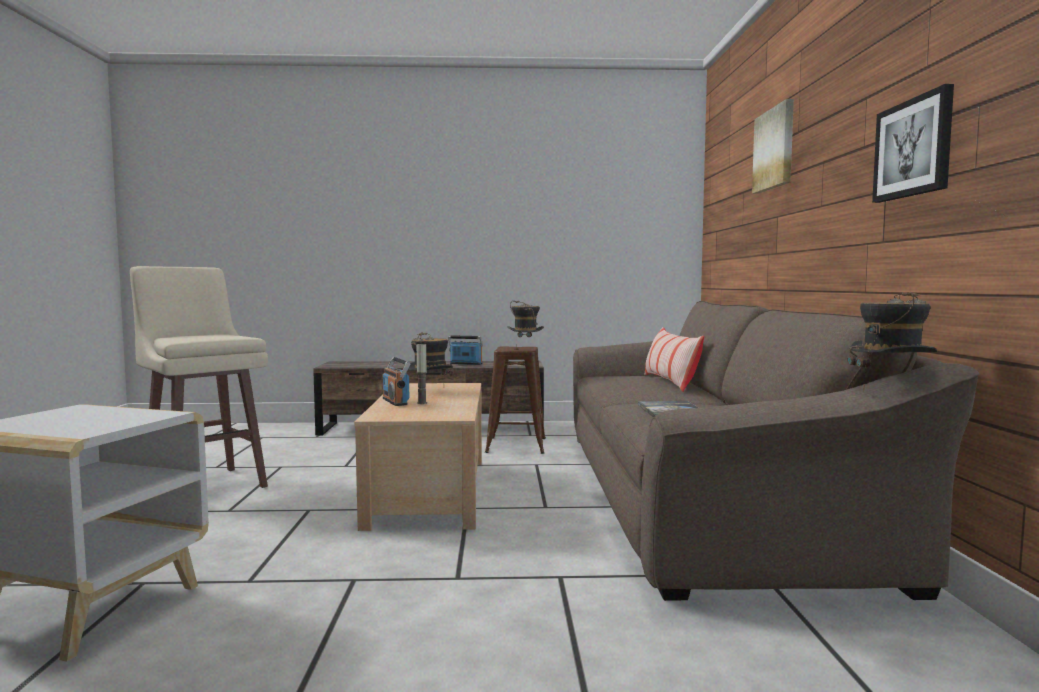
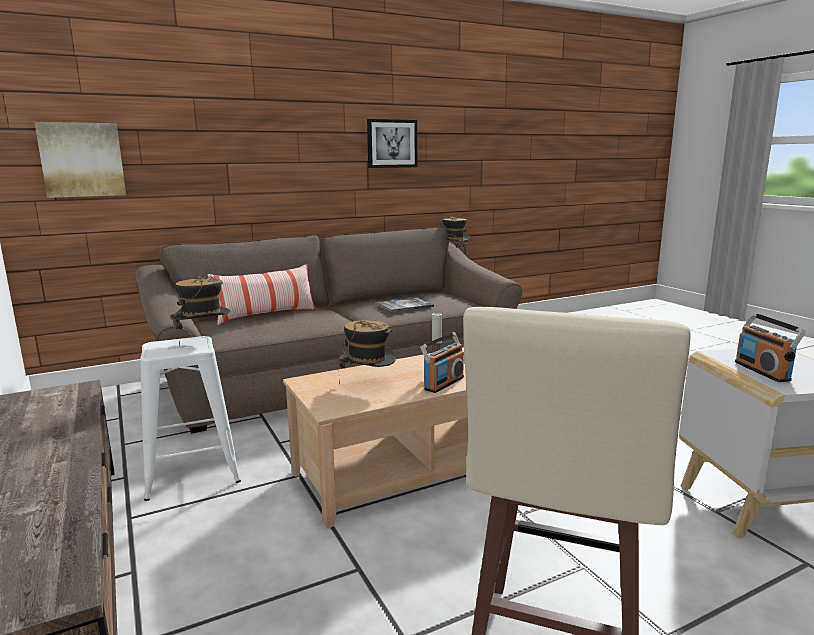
camera: 115 degrees left, 10 degrees up
(466, 364) = (44, 436): radio -> radio (762, 371)
(516, 445) = (192, 472): brown stool -> white stool
(775, 149) = (218, 104): picture -> picture (82, 160)

